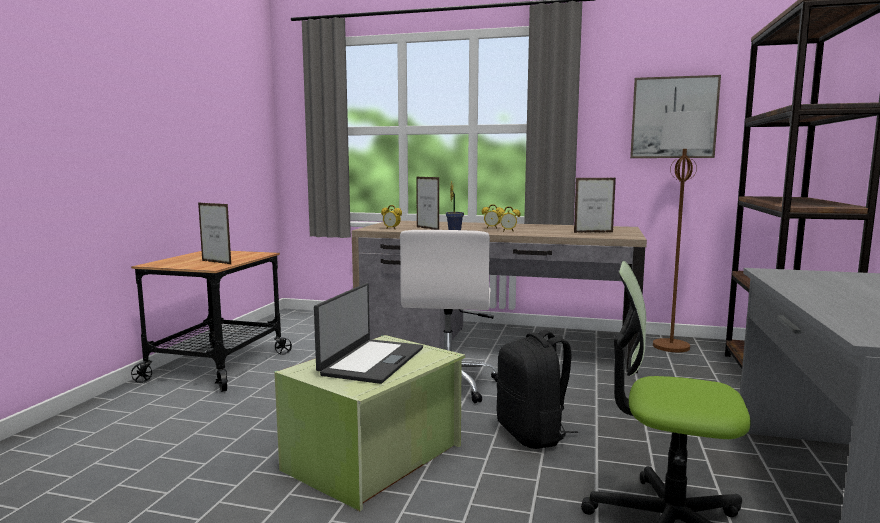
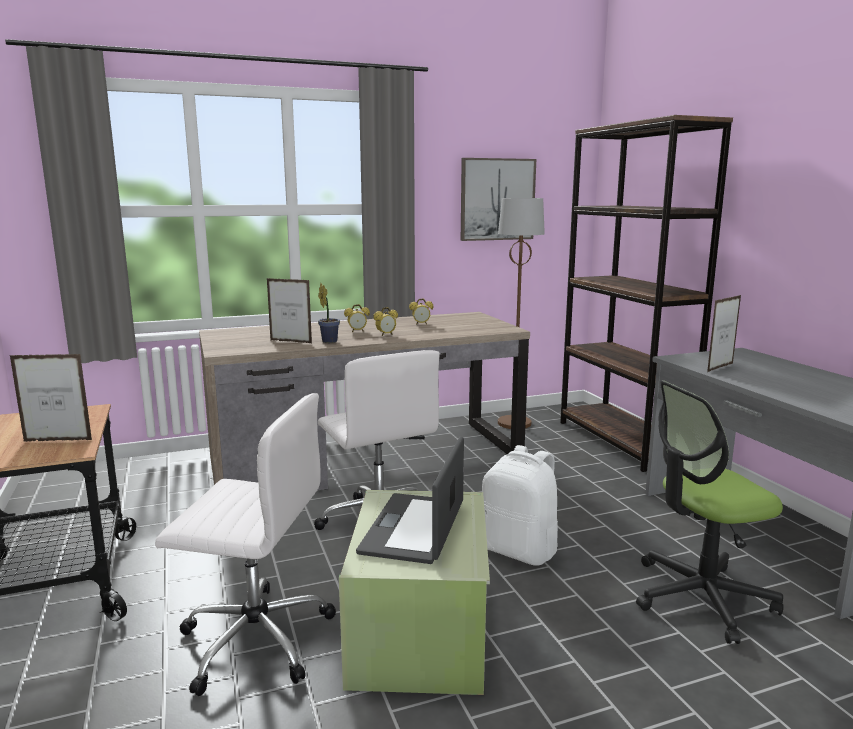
camera: 35 degrees left, 5 degrees up
(273, 425) = (254, 639): none -> white office chair
(371, 361) = (415, 528): laptop -> laptop turned 150 degrees counterclockwise
(391, 229) = (250, 348): alarm clock -> alarm clock (421, 324)
(532, 434) = (520, 551): black backpack -> white backpack
(593, 232) = (465, 326): picture frame -> picture frame (720, 367)

